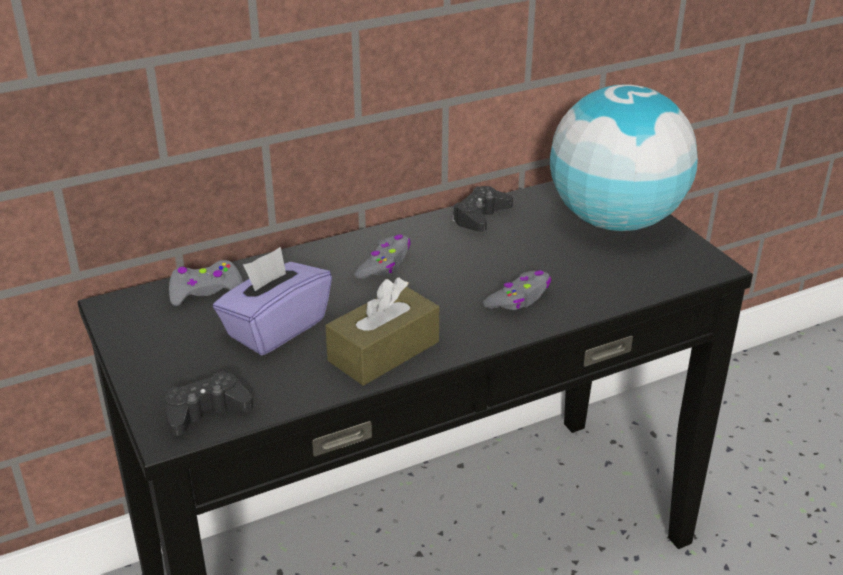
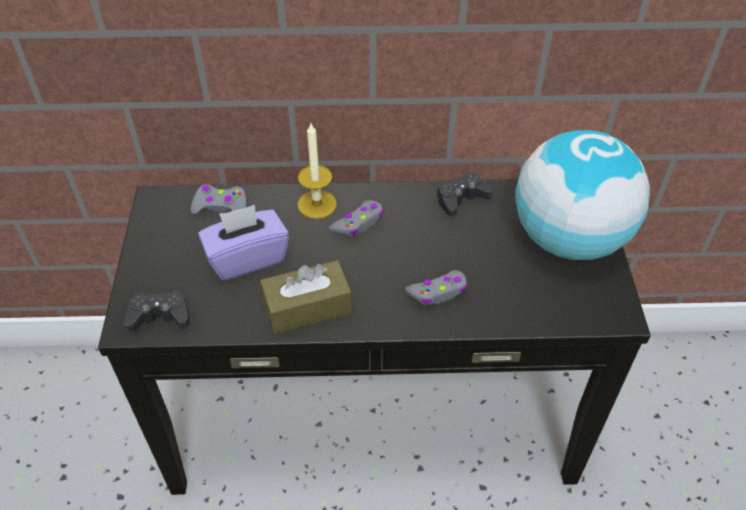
camera: 25 degrees right, 15 degrees up
(322, 260) = (317, 204): none -> candle

